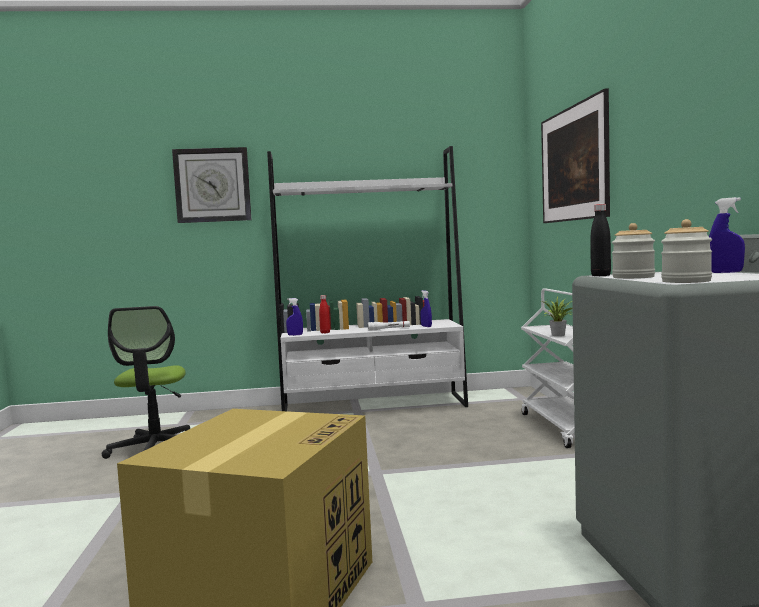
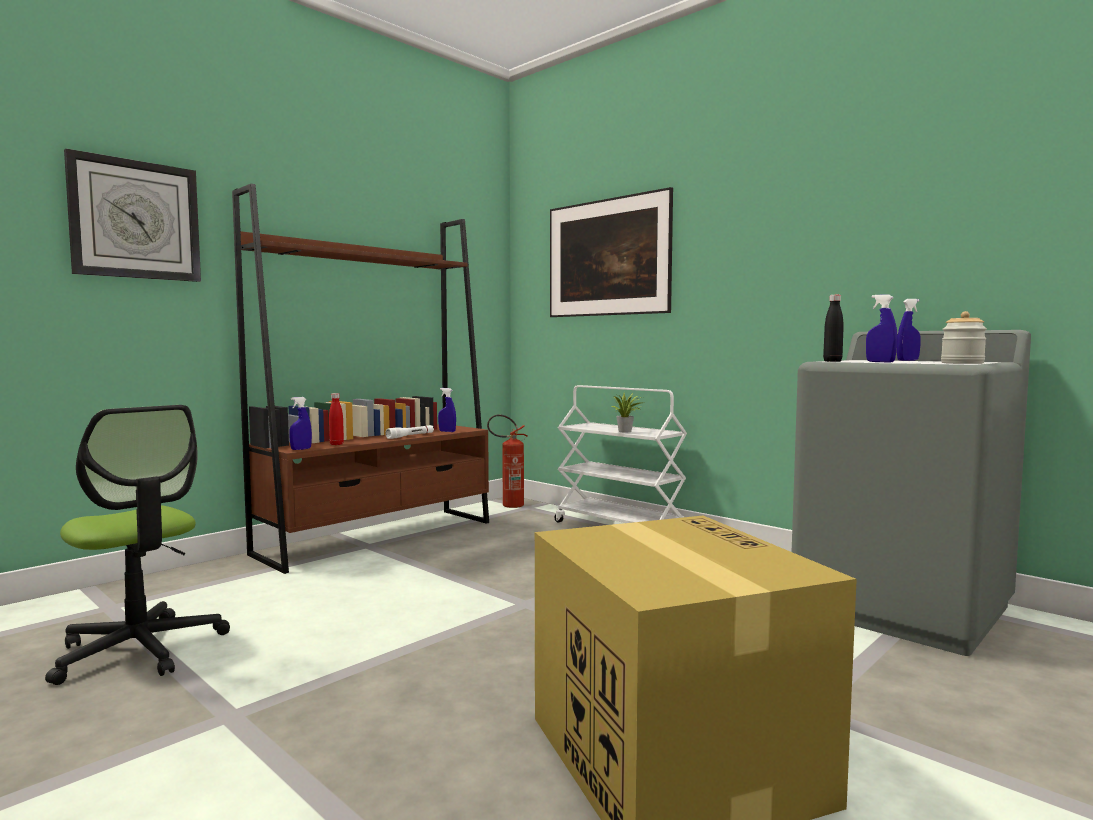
camera: 40 degrees left, 0 degrees up
(374, 406) = (379, 537): white bookcase -> brown bookcase
(509, 395) = (507, 506): none -> fire extinguisher
(633, 277) = (880, 362): jar -> blue spray bottle

